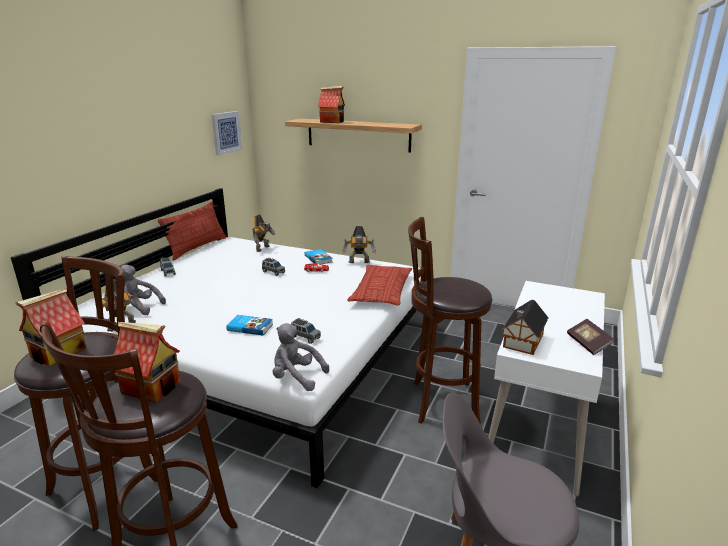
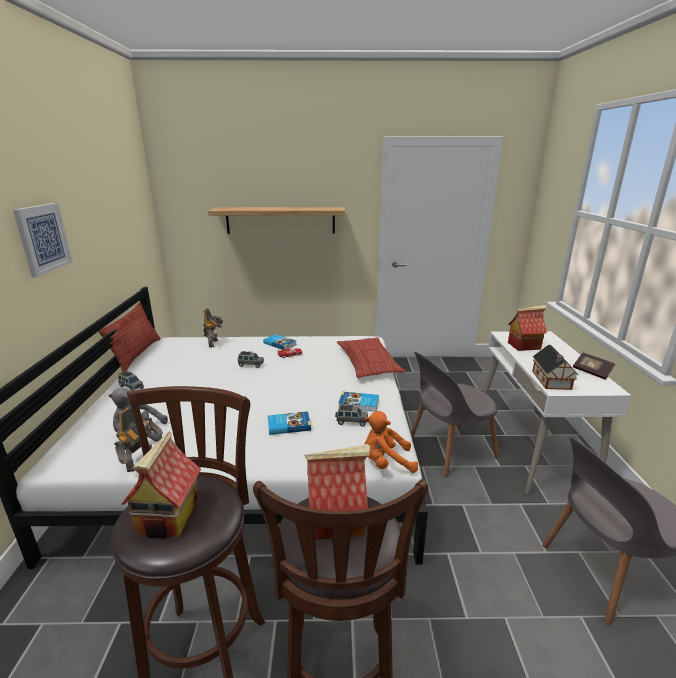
camera: 25 degrees left, 0 degrees up
(226, 132) = (139, 226): picture -> picture (43, 238)
(296, 377) = (386, 463): grey plush toy -> orange plush toy
(329, 324) = (359, 404): none -> book
(332, 121) = (258, 208): toy house -> toy house (524, 345)
(359, 262) = (321, 341): toy robot -> none
(440, 402) = (448, 449): brown stool -> grey chair

